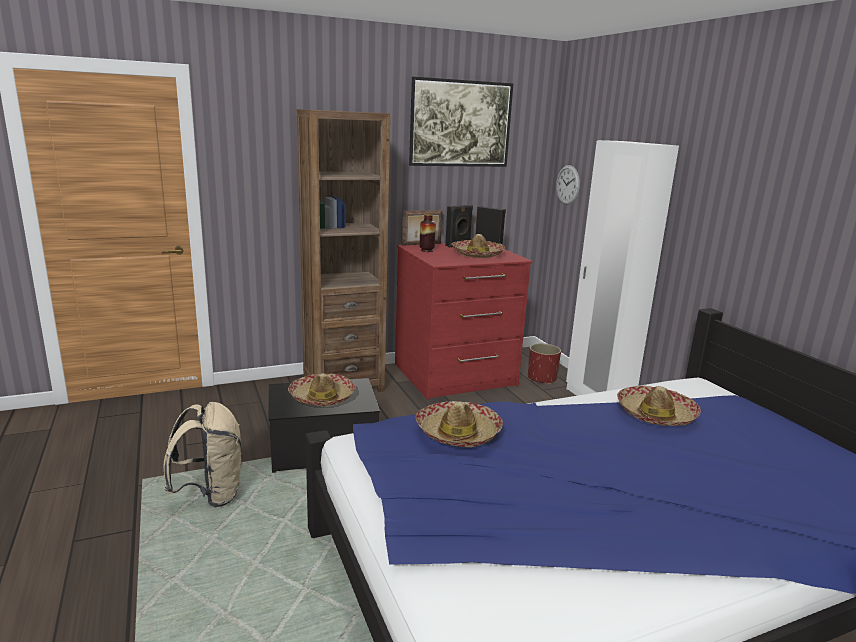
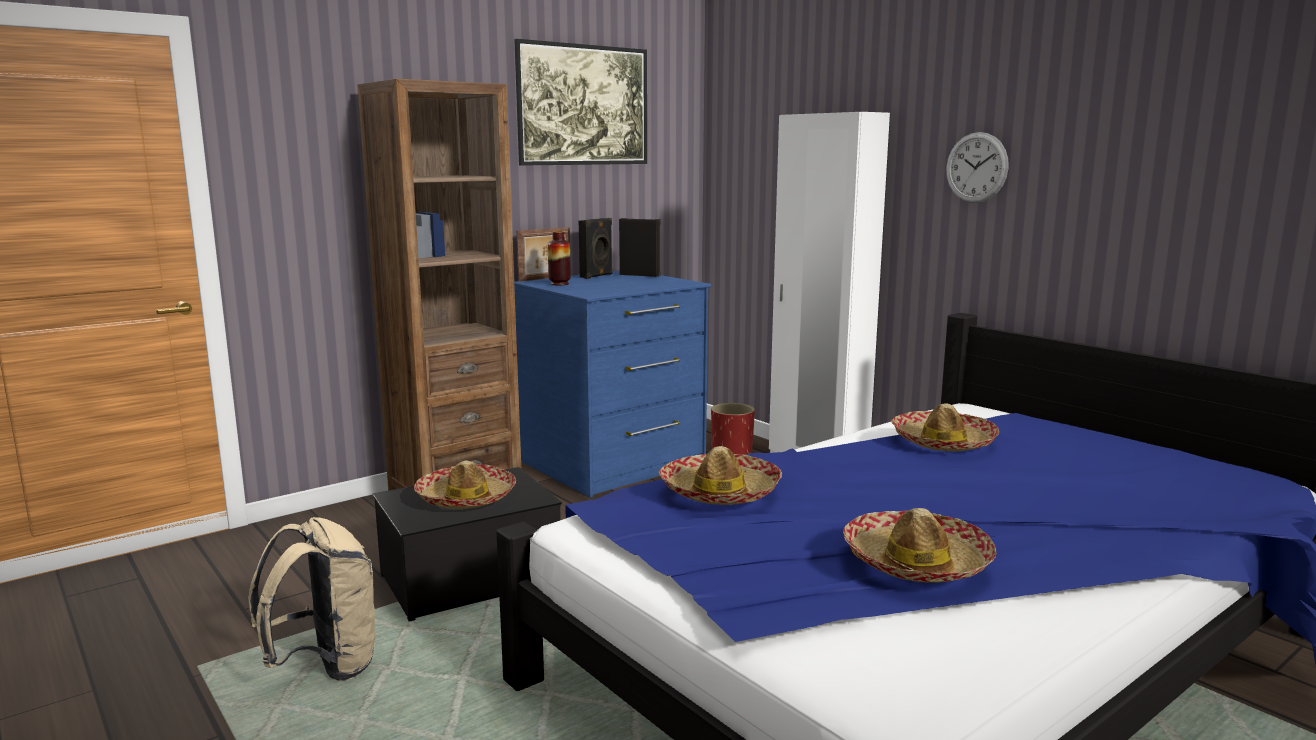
camera: 15 degrees left, 5 degrees down
(455, 375) = (613, 463): red dresser -> blue dresser
(477, 254) = (632, 282): hat -> hat (916, 562)
(567, 184) = (730, 184): wall clock -> wall clock (976, 167)

